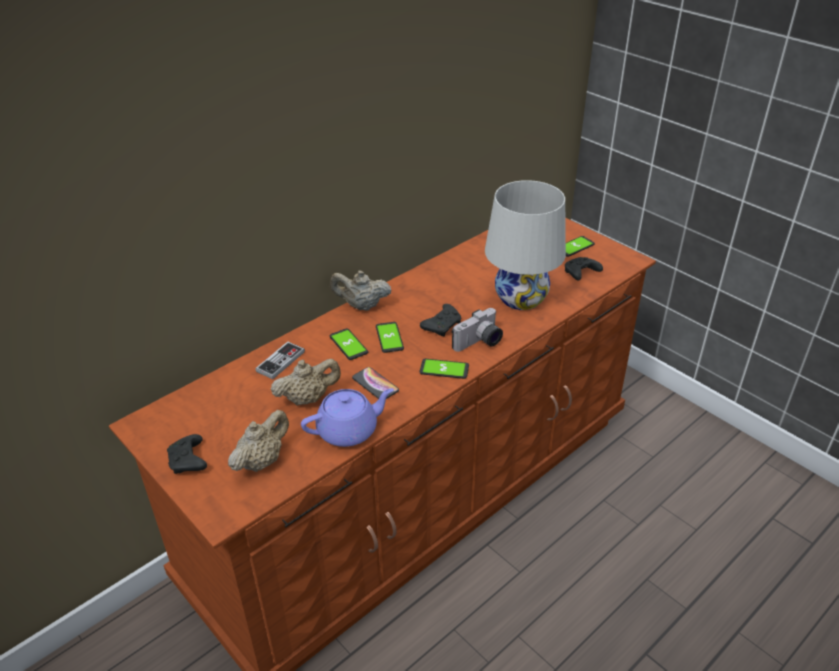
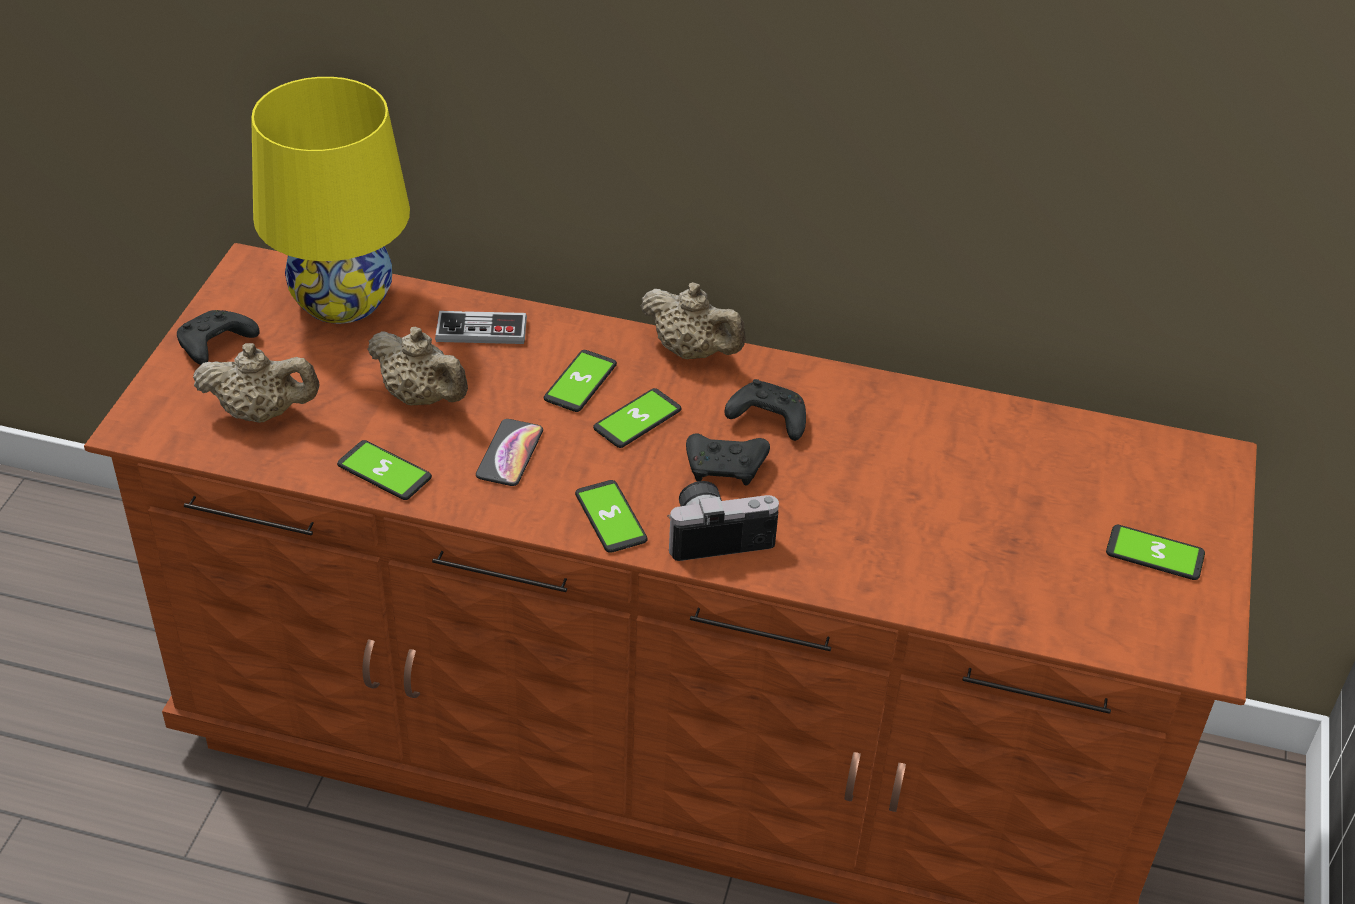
camera: 55 degrees right, 5 degrees up
(205, 400) = (342, 300): none -> yellow table lamp
(349, 430) = (384, 471): purple teapot -> phone
(361, 306) = (692, 352): beige teapot -> beige teapot turned 150 degrees clockwise
(479, 343) = (718, 533): camera -> camera turned 150 degrees clockwise
(521, 298) = (900, 538): white table lamp -> none
(580, 274) = (1067, 595): black game controller -> black game controller (766, 419)

